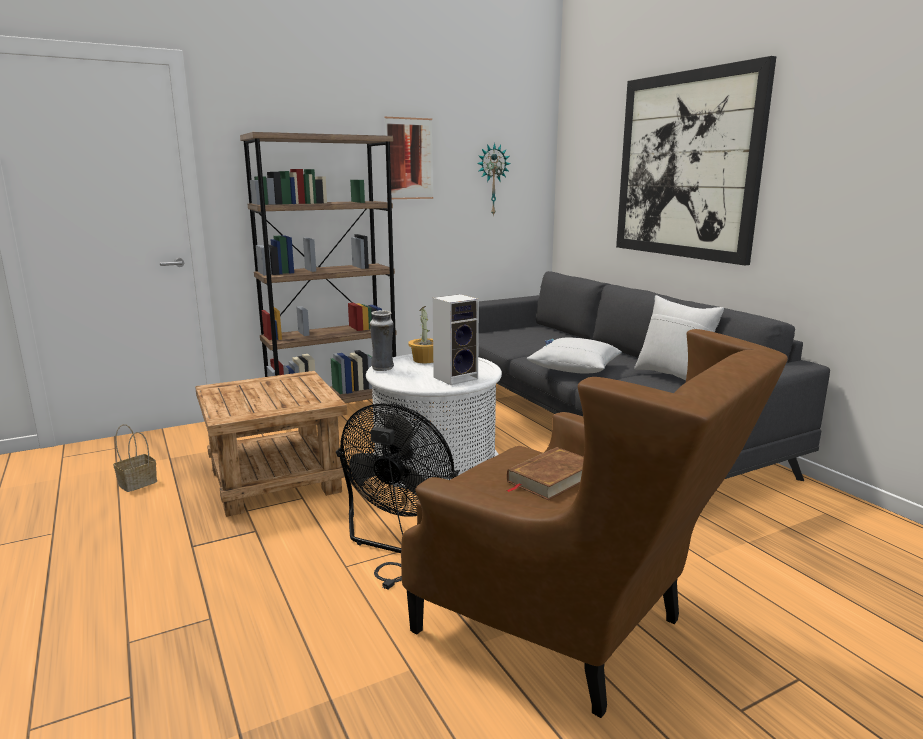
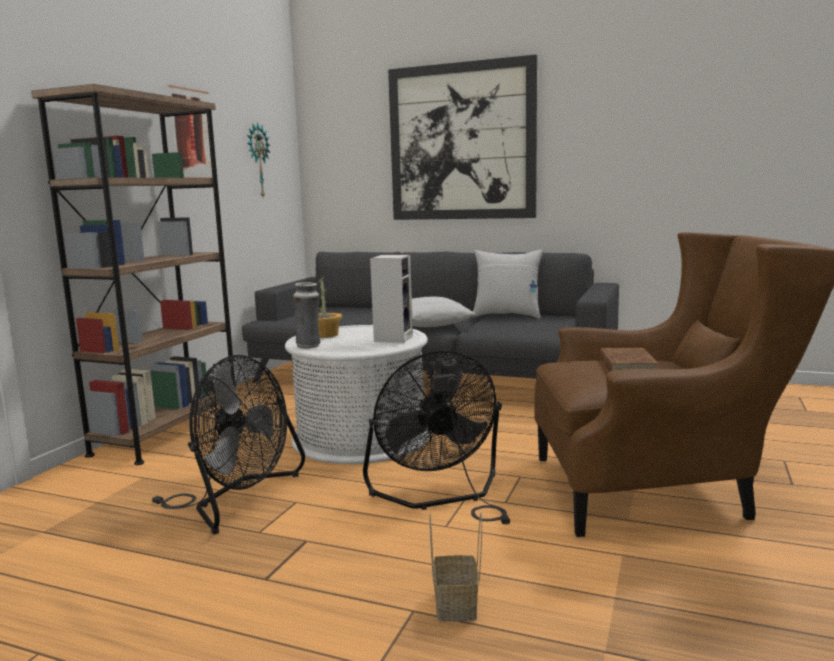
camera: 40 degrees left, 5 degrees down
(137, 484) = (54, 567): basket -> basket (457, 606)
(276, 479) = (233, 500): brown side table -> black fan

